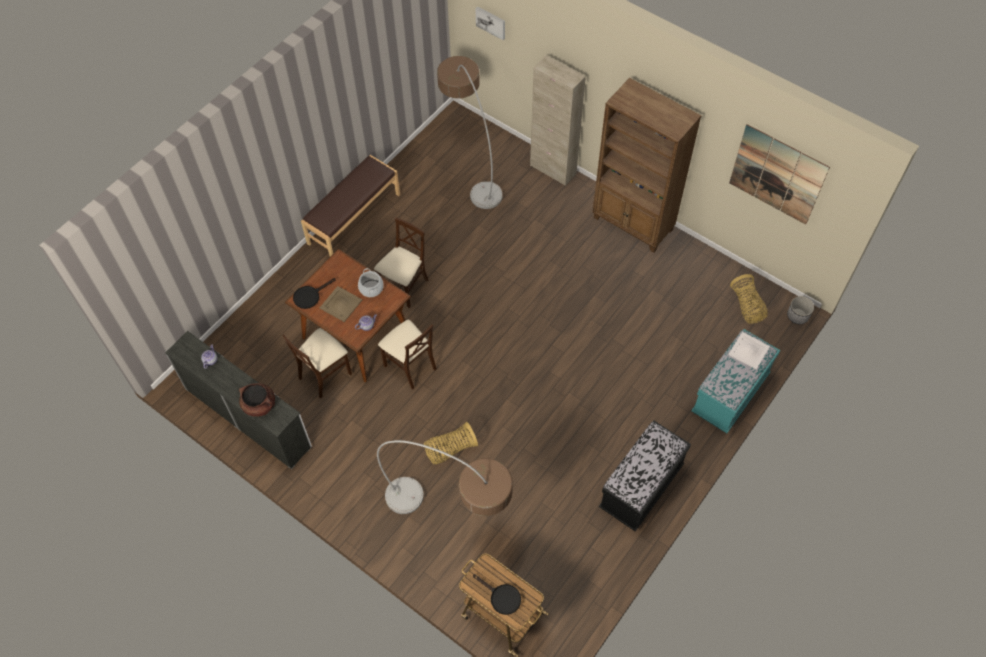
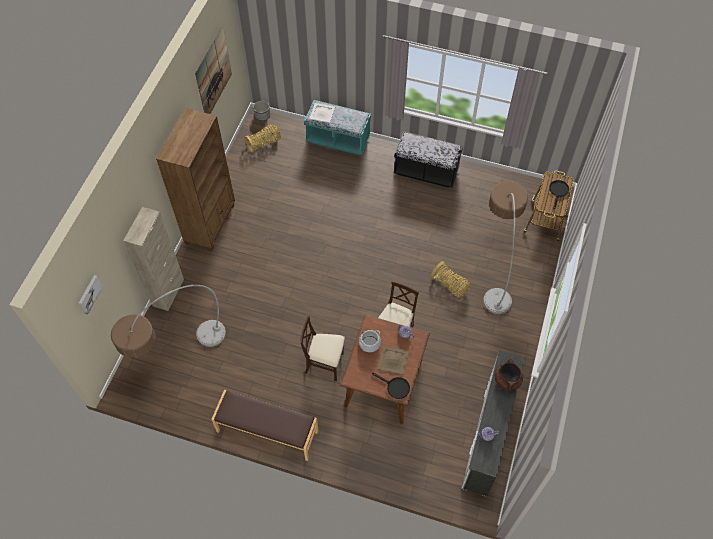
camera: 110 degrees left, 0 degrees up
(325, 374) = (427, 392): beige chair -> none

